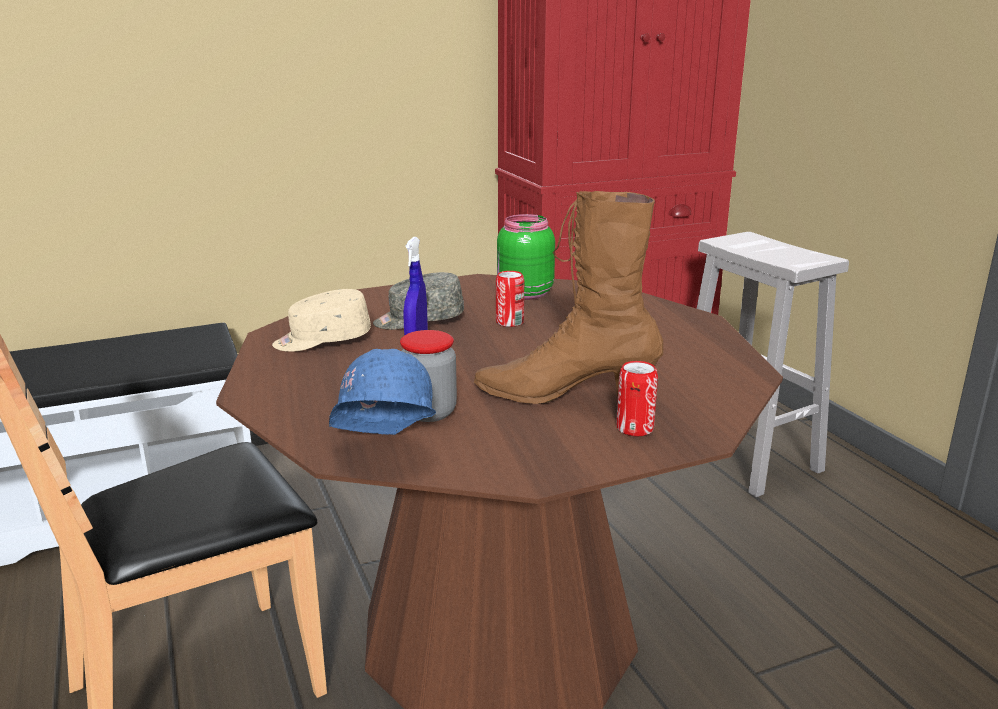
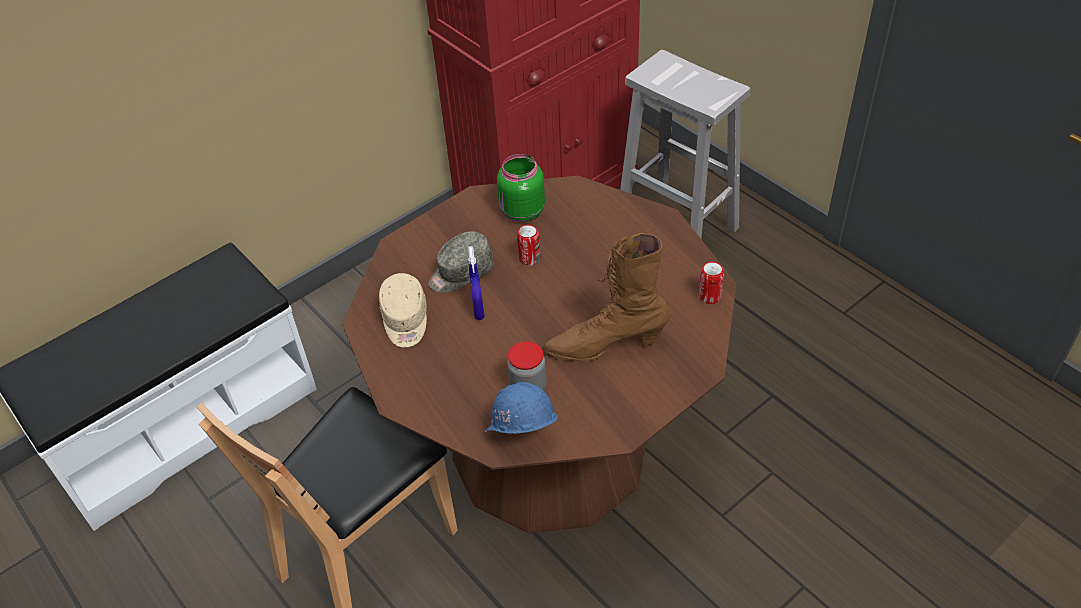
camera: 15 degrees left, 25 degrees up
(322, 340) = (405, 320): beige cap -> beige cap turned 60 degrees counterclockwise
(634, 428) = (661, 369): can -> can (709, 296)

